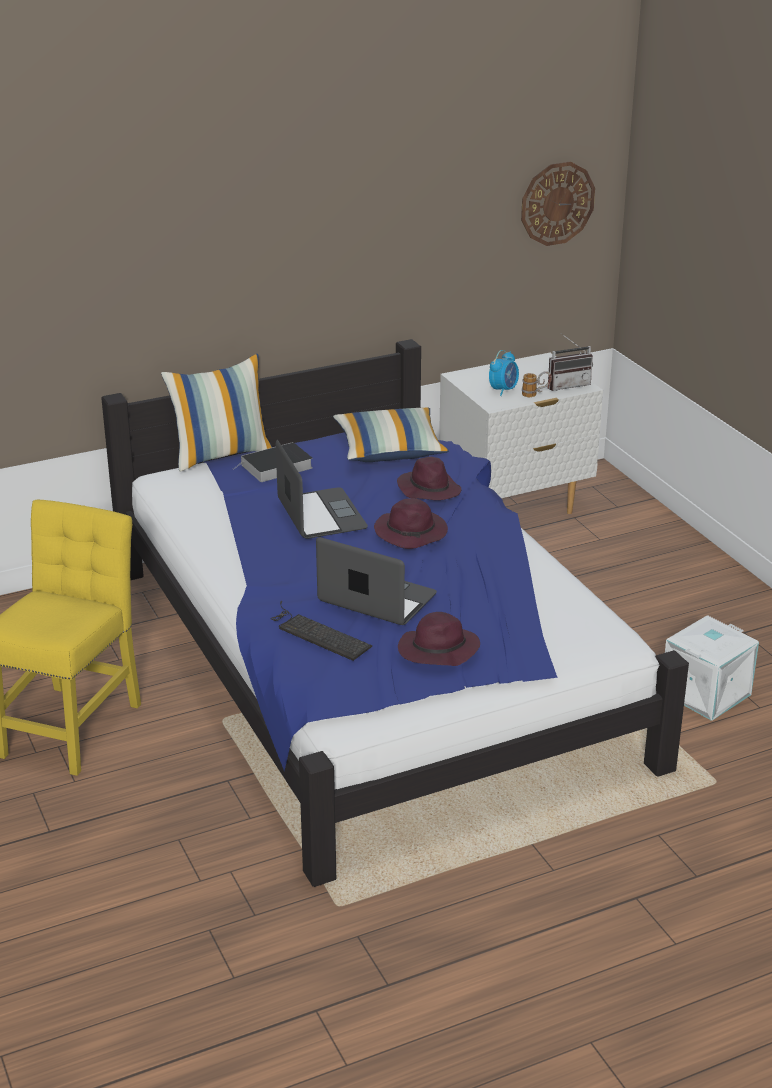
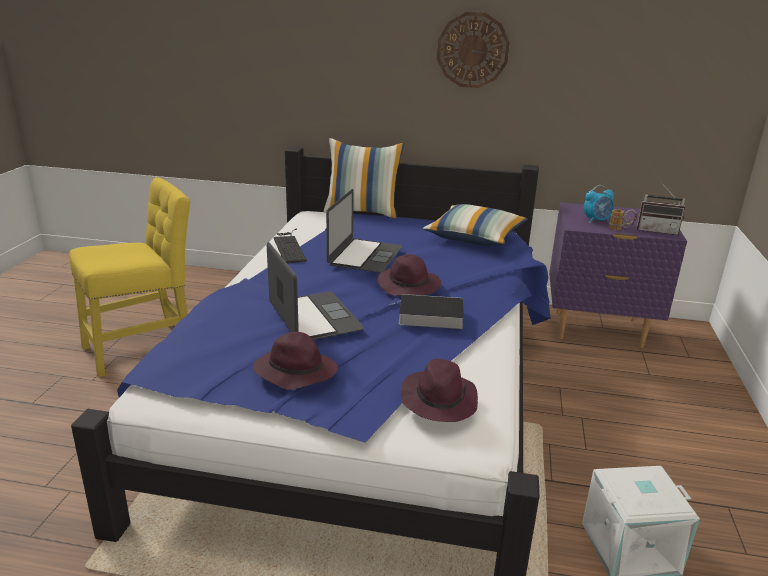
camera: 35 degrees right, 5 degrees down
(275, 467) = (381, 225): book -> book (428, 316)
(316, 633) = (234, 322): keyboard -> keyboard (289, 246)
(428, 489) = (464, 265): purple hat -> purple hat (438, 400)
(514, 508) = (597, 329): white nightstand -> purple nightstand
(557, 203) = (699, 76): wall clock -> wall clock (472, 50)

